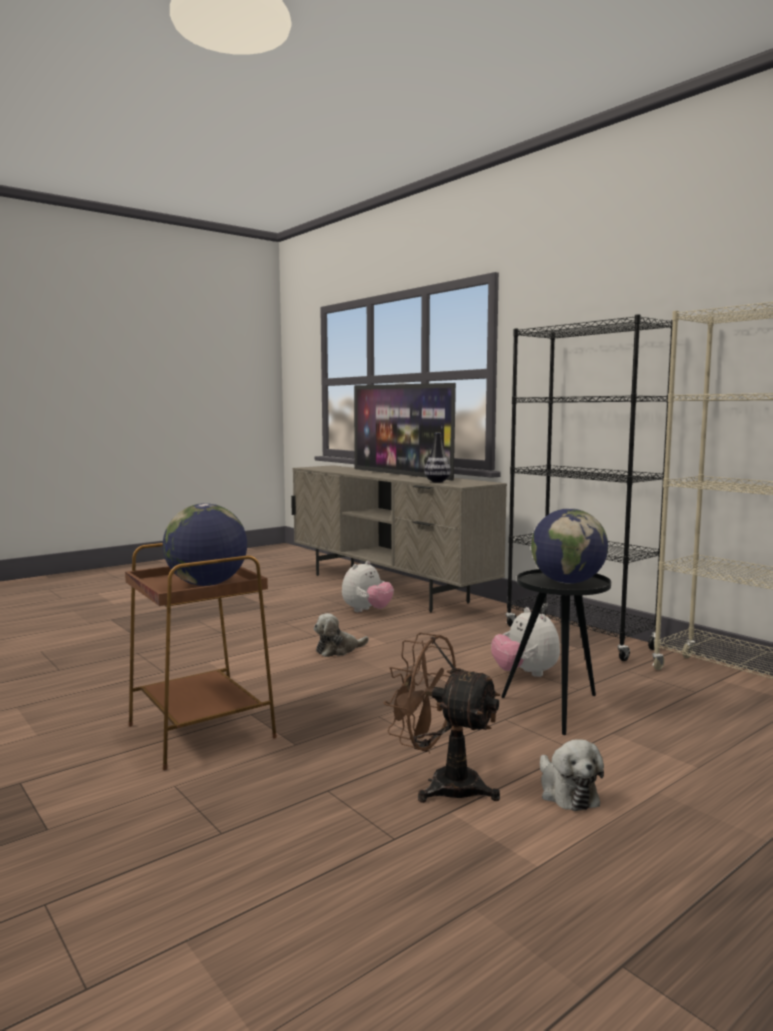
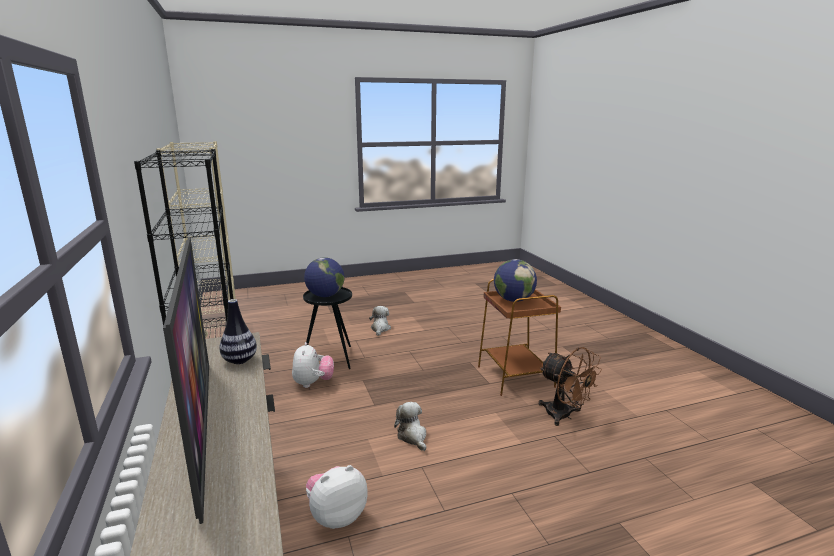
camera: 160 degrees left, 10 degrees up
(338, 650) = (412, 436): plush toy -> plush toy turned 105 degrees counterclockwise
(442, 784) = (419, 337): brown fan -> brown fan (564, 416)

